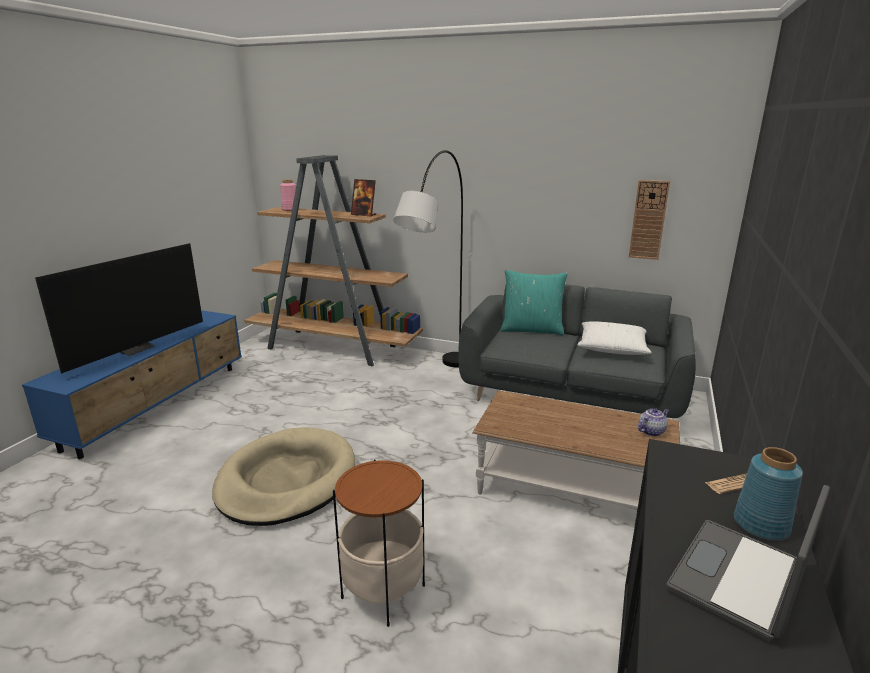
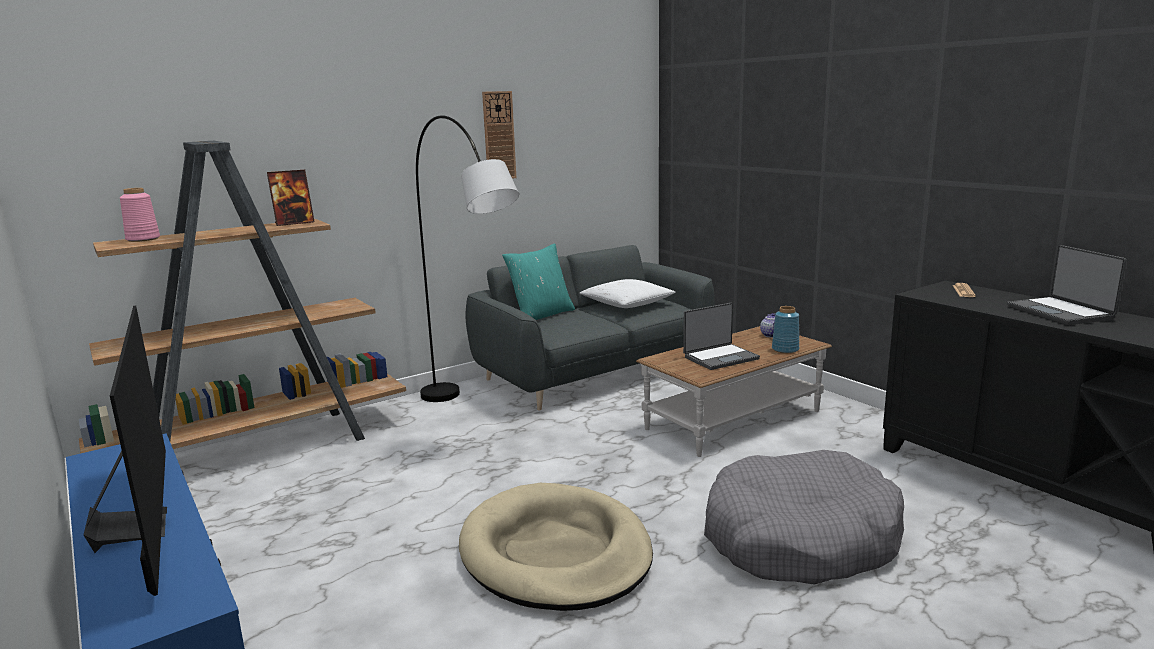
camera: 55 degrees left, 5 degrees down
(384, 591) = (799, 538): side table -> grey dog bed
(548, 422) = (720, 358): none -> laptop
(648, 220) = (596, 177): wall clock -> wall clock (499, 136)
(762, 525) = (1010, 298): blue vase -> blue vase (785, 349)

